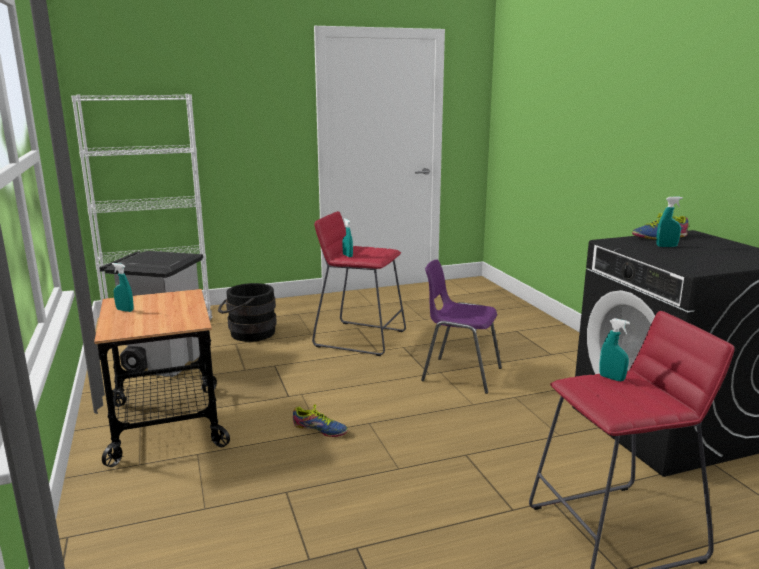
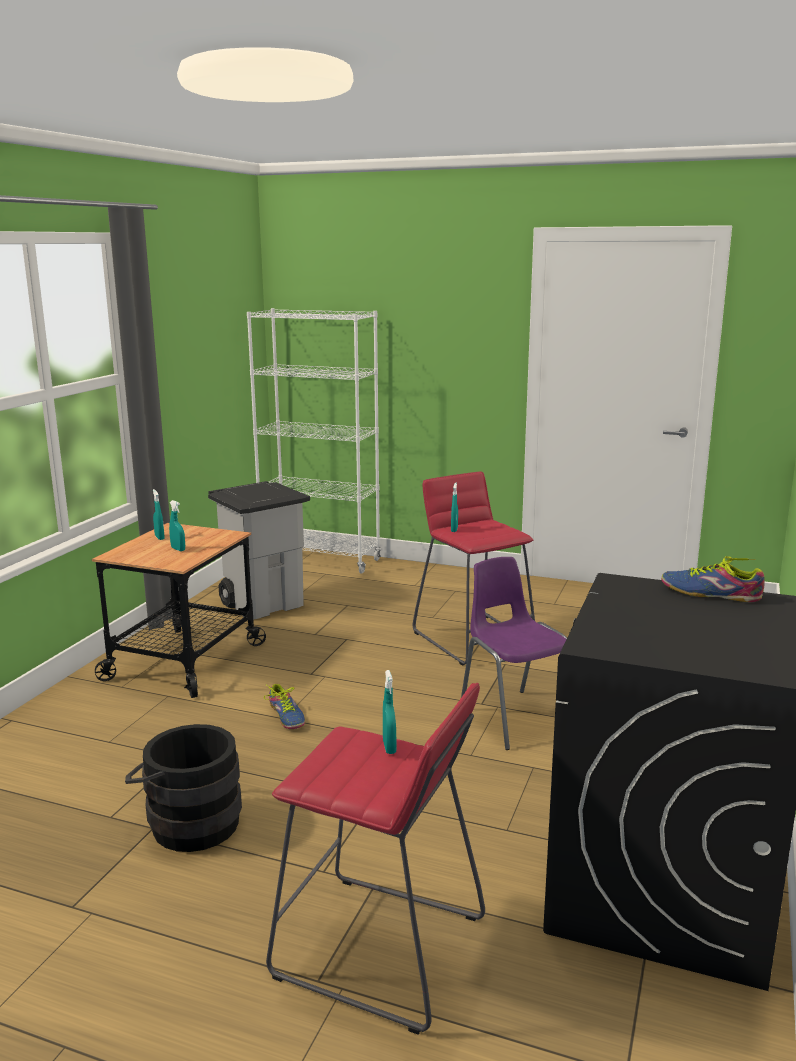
camera: 40 degrees right, 0 degrees up
(248, 333) = (374, 598): black bucket -> black bucket (188, 822)
(666, 246) = (671, 607): turquoise spray bottle -> turquoise spray bottle (178, 549)

